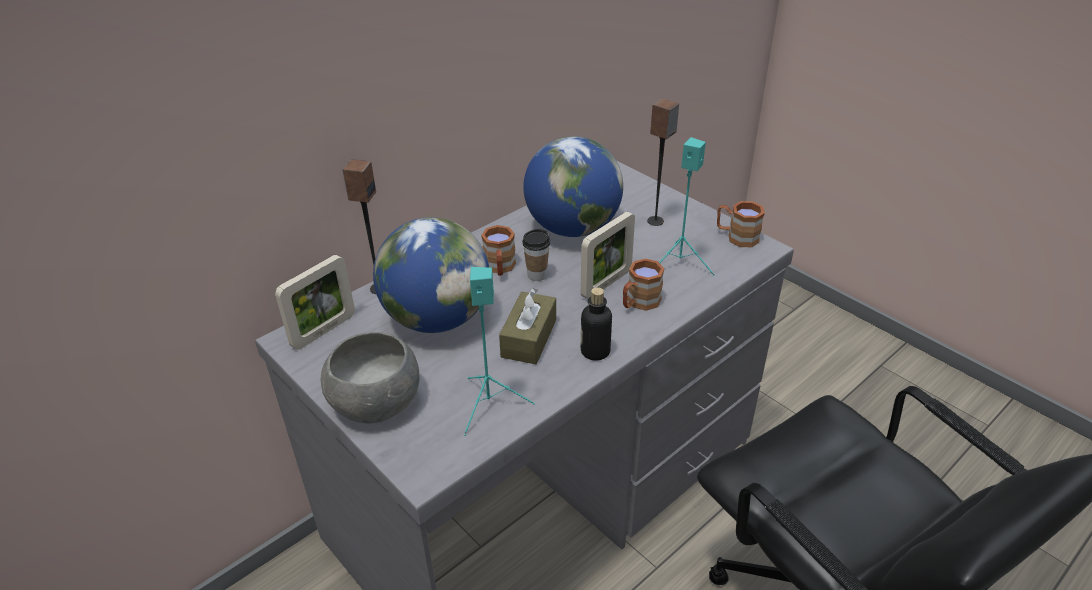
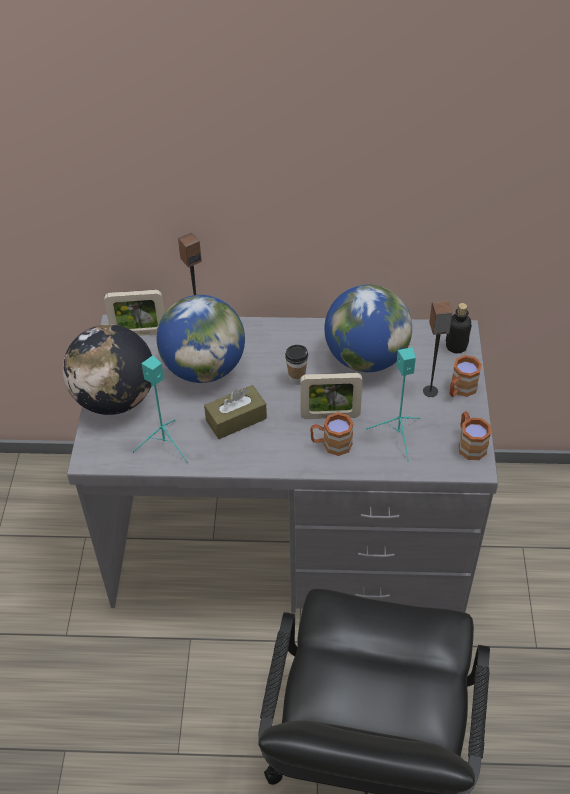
camera: 45 degrees right, 10 degrees up
(376, 402) = (115, 399): grey bowl -> globe
(500, 268) = (281, 358): brown mug -> brown mug (460, 390)
(595, 351) = (261, 456): bottle -> bottle (456, 346)

